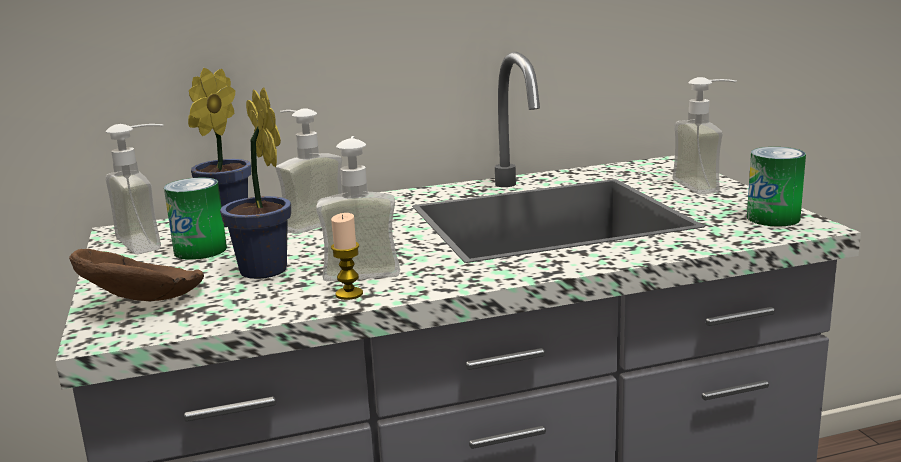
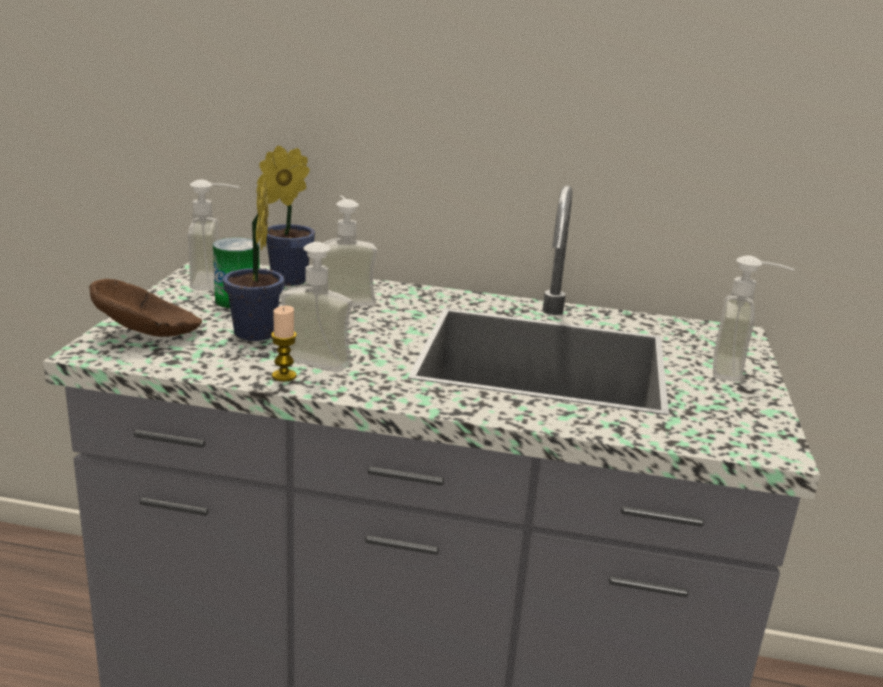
camera: 25 degrees right, 5 degrees up
(773, 218) = (750, 429): can -> none

